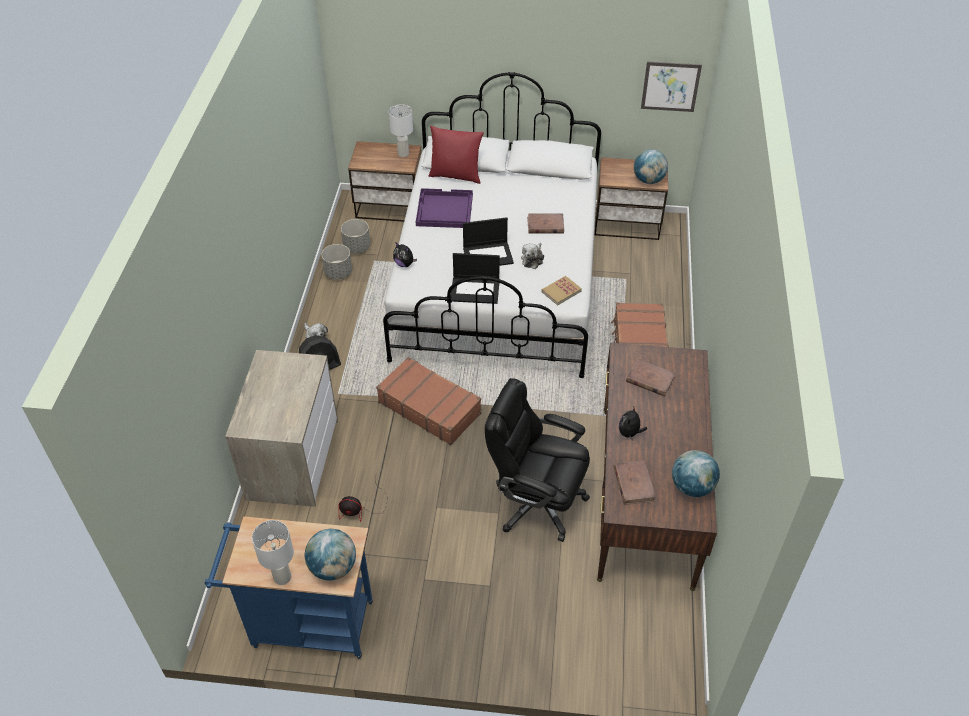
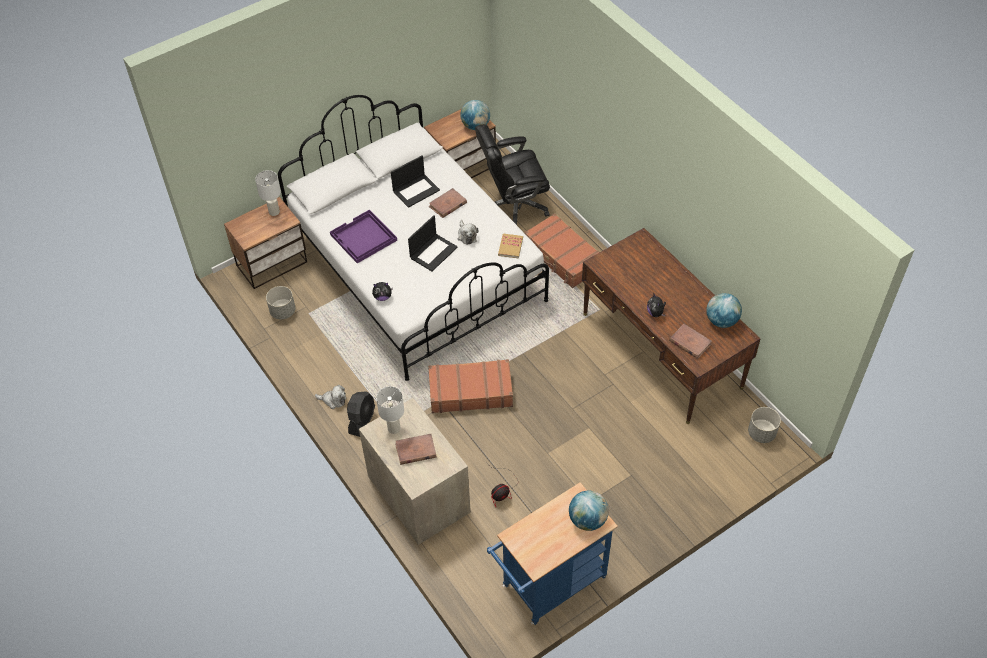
camera: 40 degrees left, 5 degrees up
(282, 577) = (565, 549): white table lamp -> white table lamp (394, 429)
(338, 273) = (292, 340): grey planter -> grey planter (761, 433)
(456, 175) = (340, 205): red pillow -> none
(475, 290) = (453, 283): laptop -> laptop (416, 190)
(536, 502) = (604, 403): black office chair -> black office chair (514, 206)
(650, 379) = (631, 270): brown book -> brown book (415, 451)
(670, 86) = (462, 46): picture -> none

